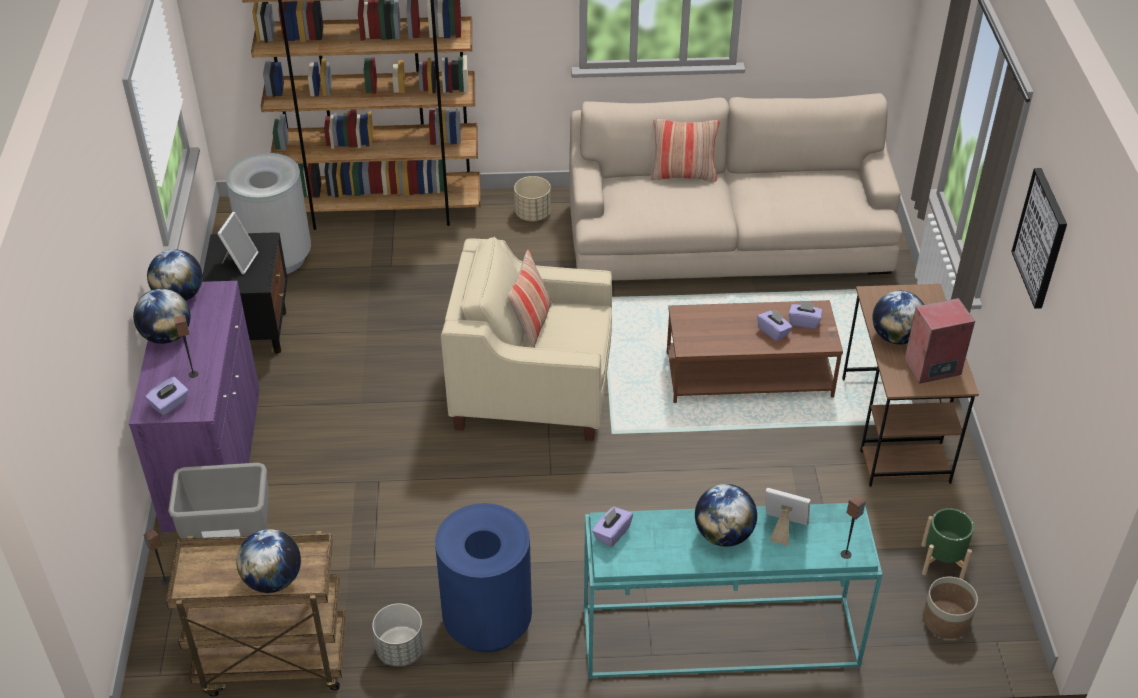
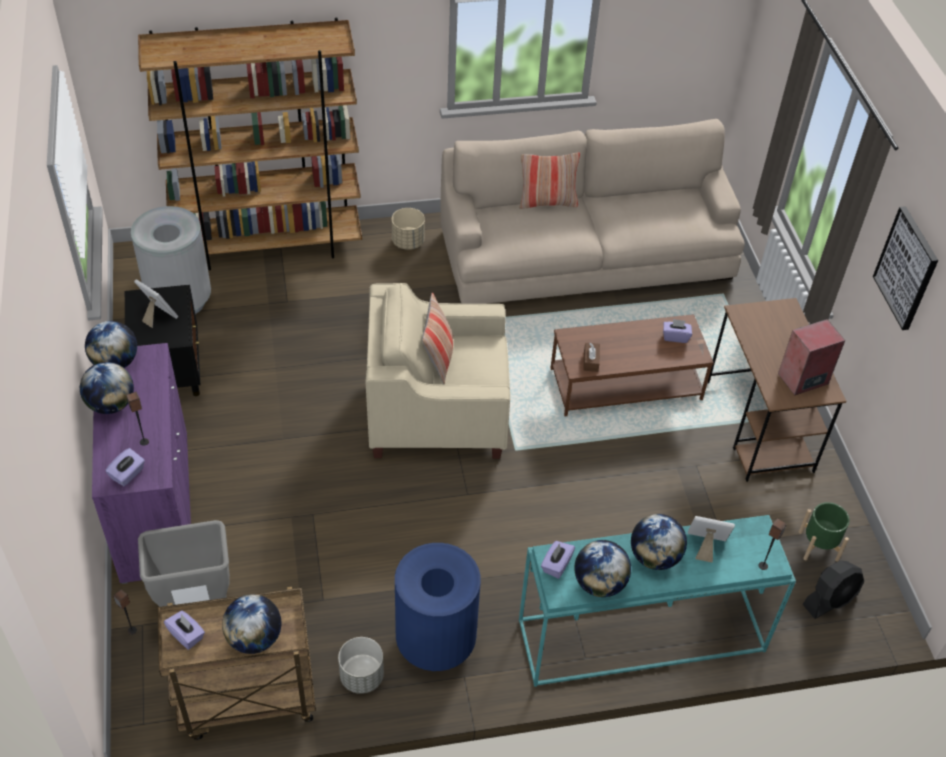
camera: 10 degrees left, 5 degrees up
(239, 261) = (157, 316): picture frame -> picture frame turned 60 degrees counterclockwise
(703, 340) = (591, 361): none -> brown tissue box
(773, 332) = (650, 348): purple tissue box -> purple tissue box (186, 635)
(895, 337) = (766, 352): globe -> globe (599, 583)
(946, 620) = (830, 600): planter -> black fan

